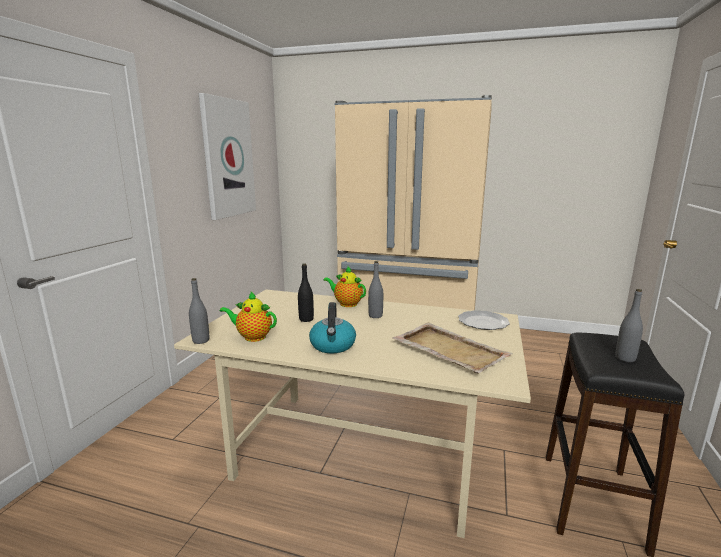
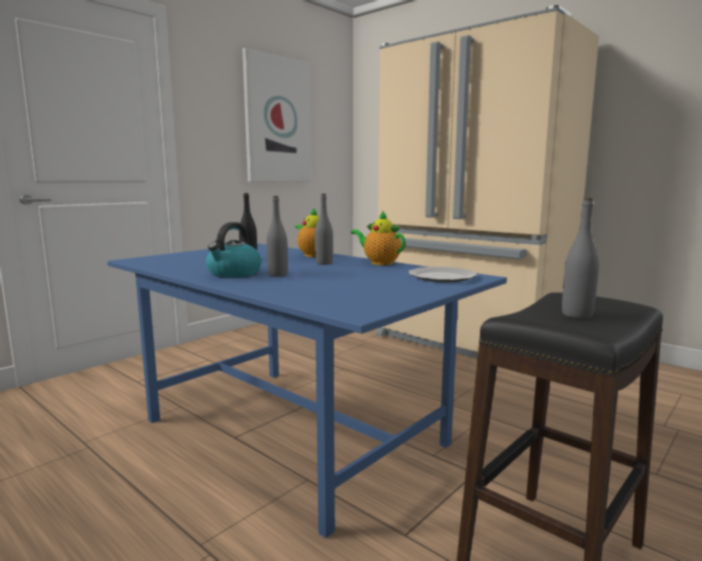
camera: 25 degrees right, 5 degrees down
(201, 340) = (130, 261): grey bottle -> grey bottle (278, 275)
(252, 337) = (176, 263): teapot -> teapot (379, 263)
(362, 452) = (295, 431): beige dining table -> blue dining table
(449, 349) = (349, 287): beige tray -> none

